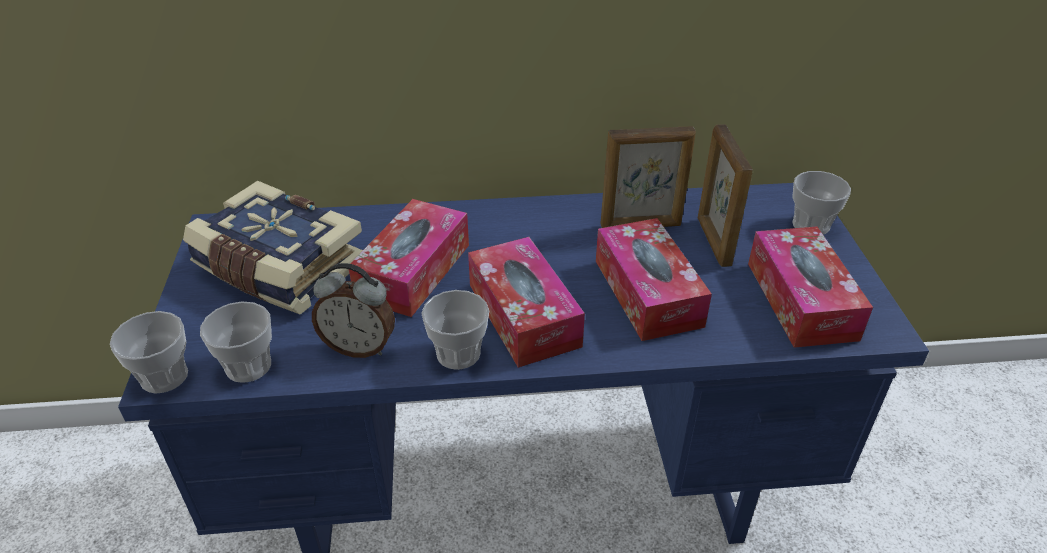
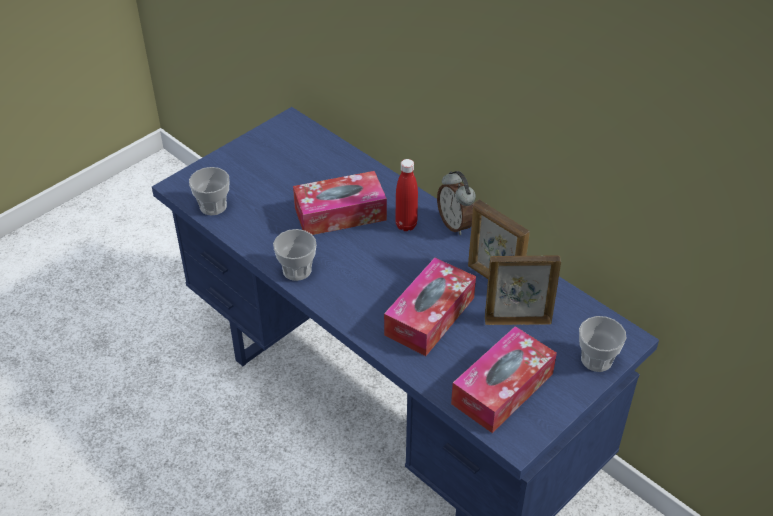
camera: 50 degrees right, 5 degrees up
(164, 376) = (180, 186): cup -> none
(278, 269) = (286, 166): book -> none
(359, 347) = (264, 233): alarm clock -> alarm clock (455, 224)
(494, 237) = (406, 225): none -> red bottle
(523, 315) = (353, 276): tissue box -> none
(713, 241) = (517, 320): picture frame -> picture frame turned 45 degrees clockwise

